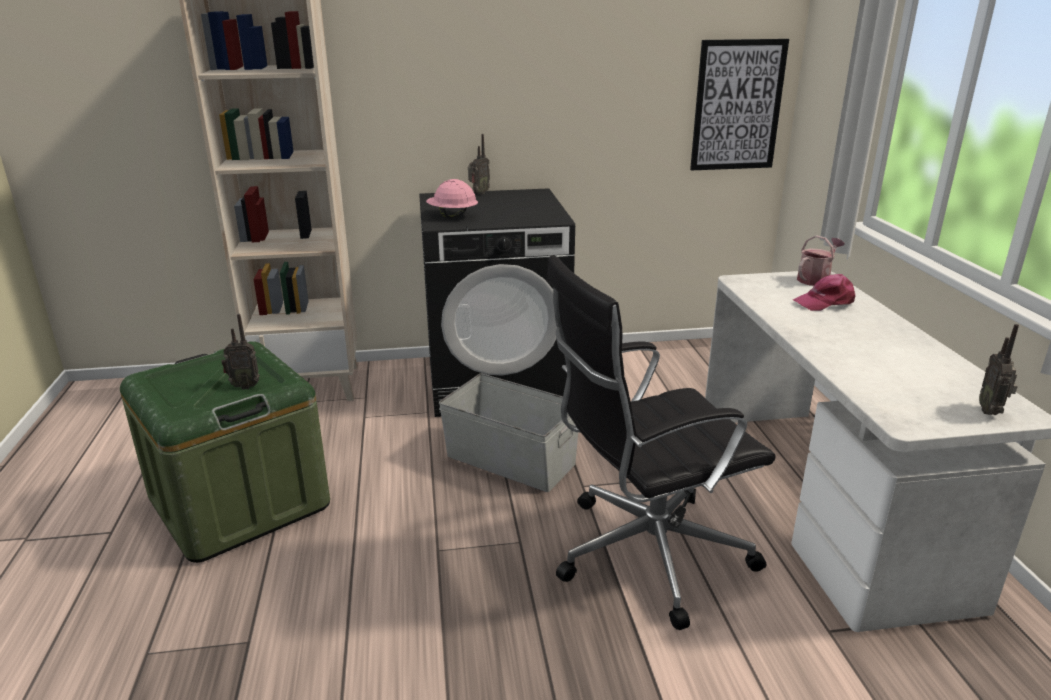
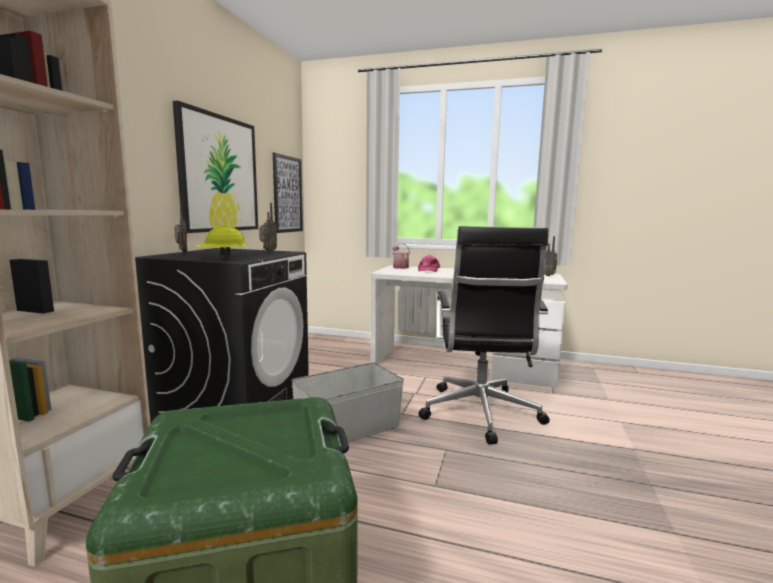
camera: 65 degrees left, 15 degrees down
(245, 386) = (280, 428): radio -> radio (268, 251)
(452, 216) = (222, 258): pink hard hat -> yellow hard hat
(568, 90) = (219, 174): none -> picture

